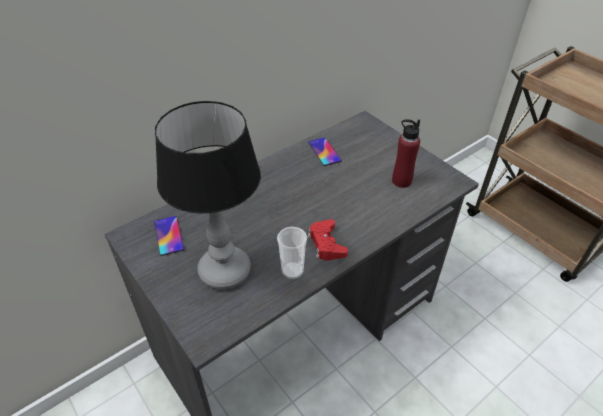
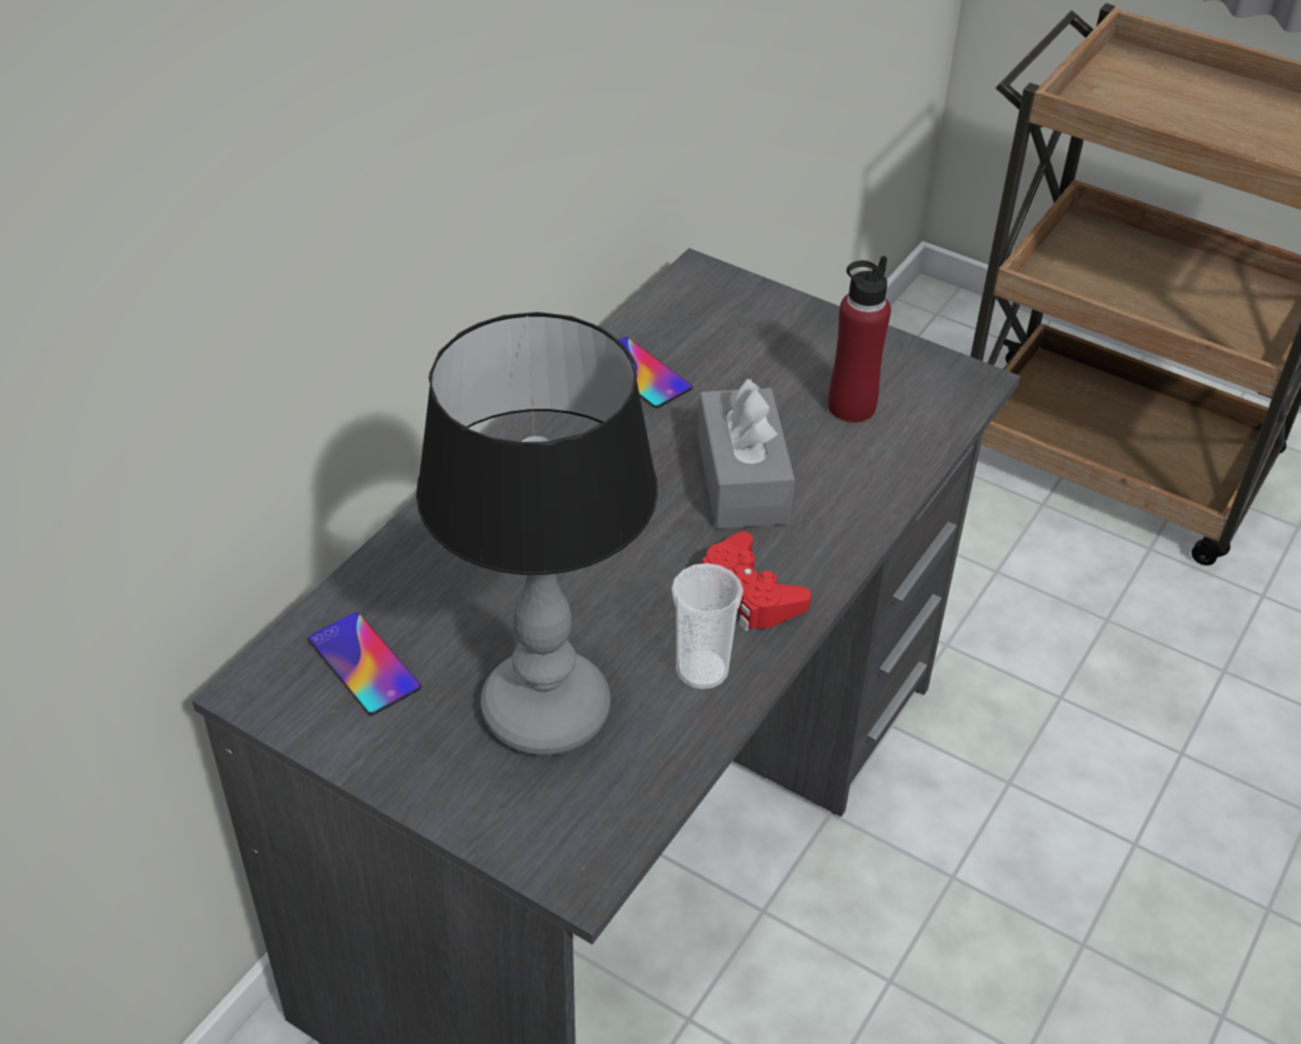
camera: 20 degrees left, 0 degrees up
(344, 199) = (742, 479): none -> grey tissue box

